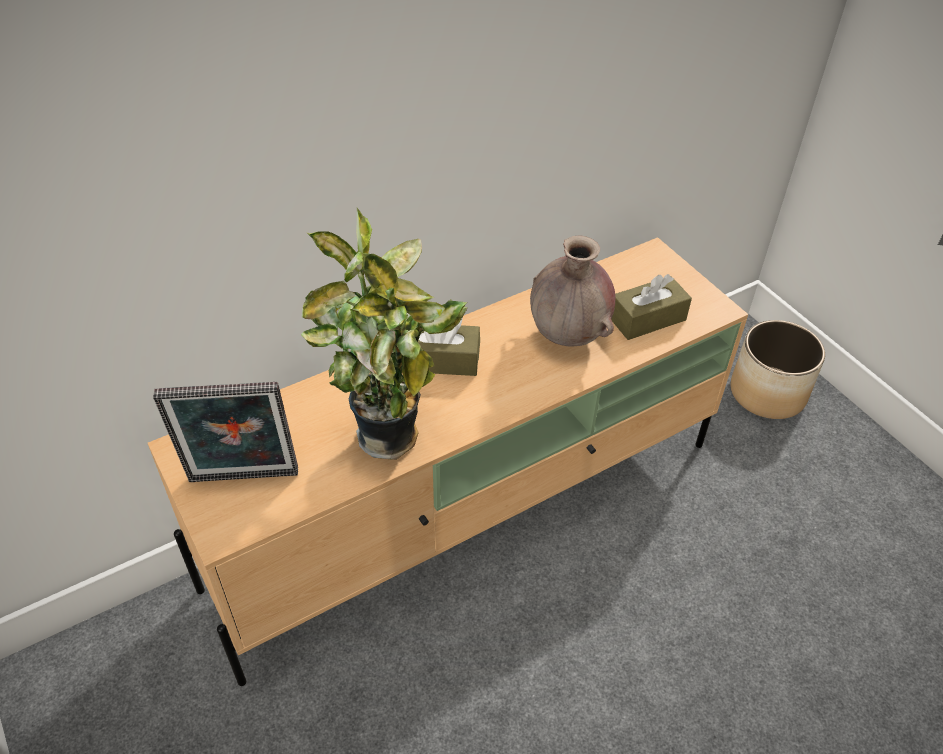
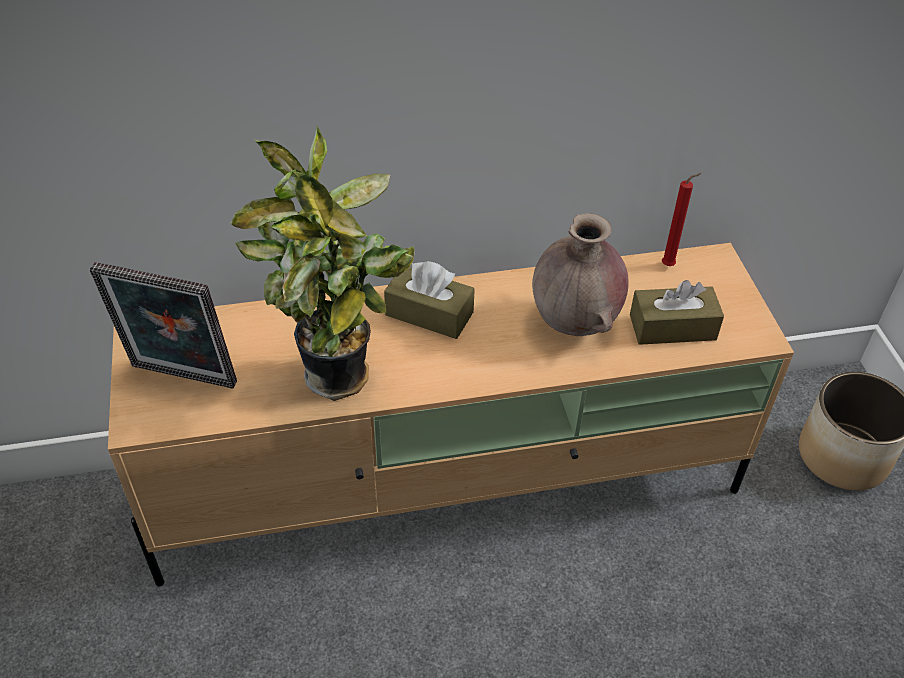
camera: 20 degrees right, 0 degrees up
(620, 268) = (670, 265): none -> red candle

